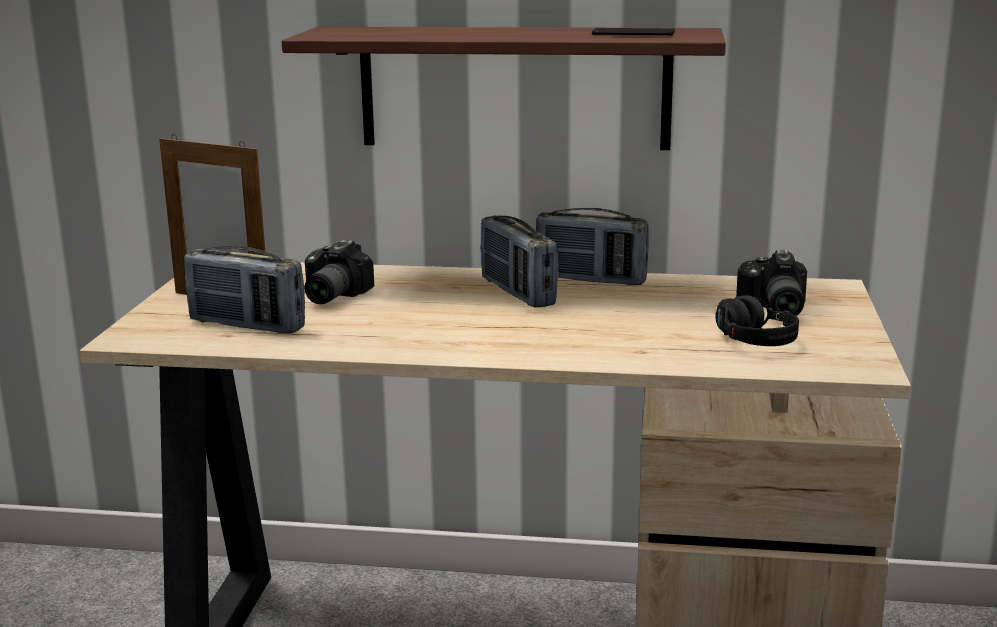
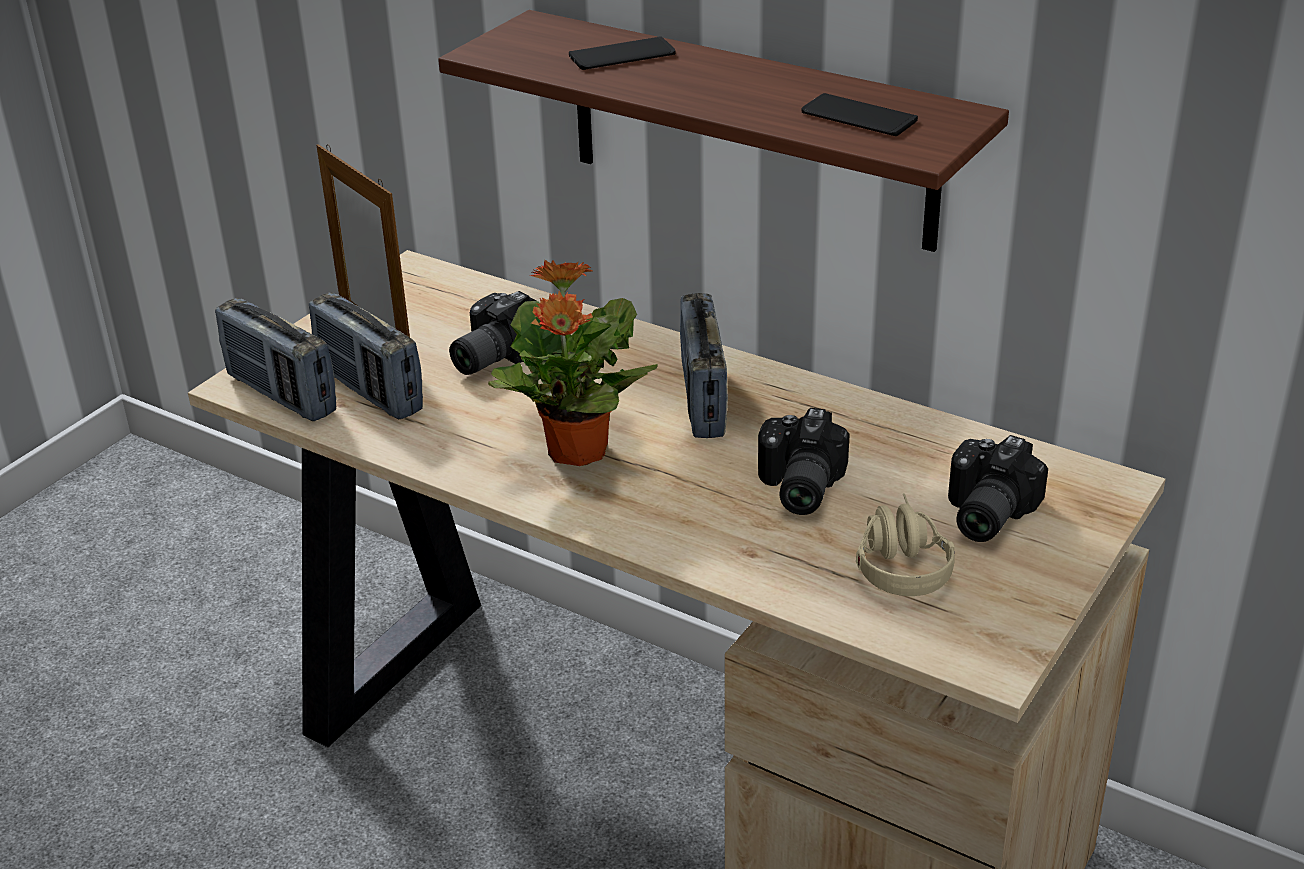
camera: 25 degrees right, 15 degrees up
(423, 31) = (622, 55): none -> phone
(453, 328) = (576, 452): none -> potted plant
(590, 280) = (810, 395): radio -> radio (281, 394)
(634, 319) = (796, 488): none -> camera
(745, 337) = (898, 560): black headphones -> beige headphones

